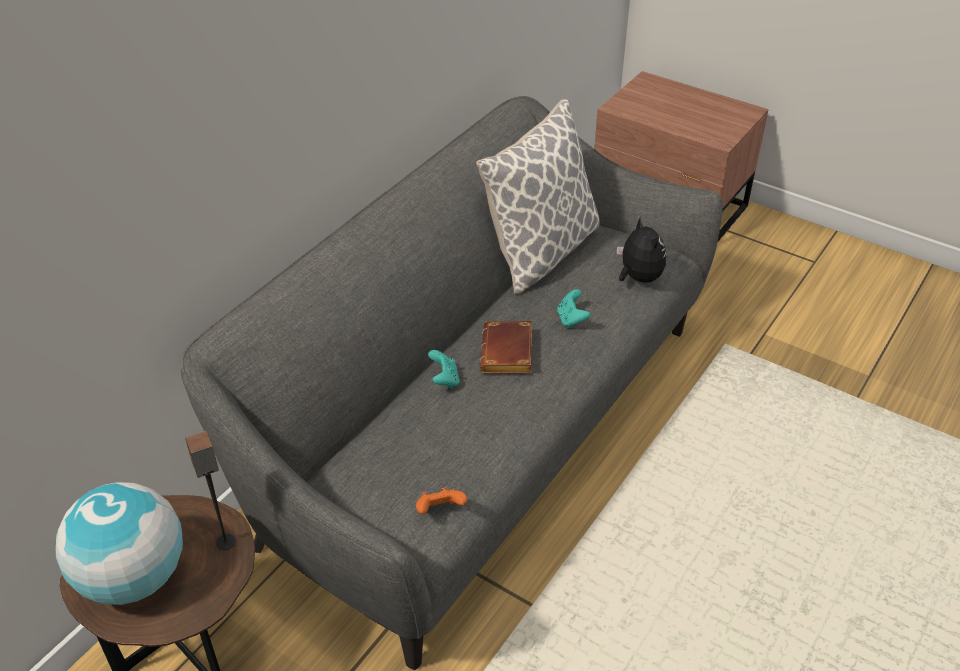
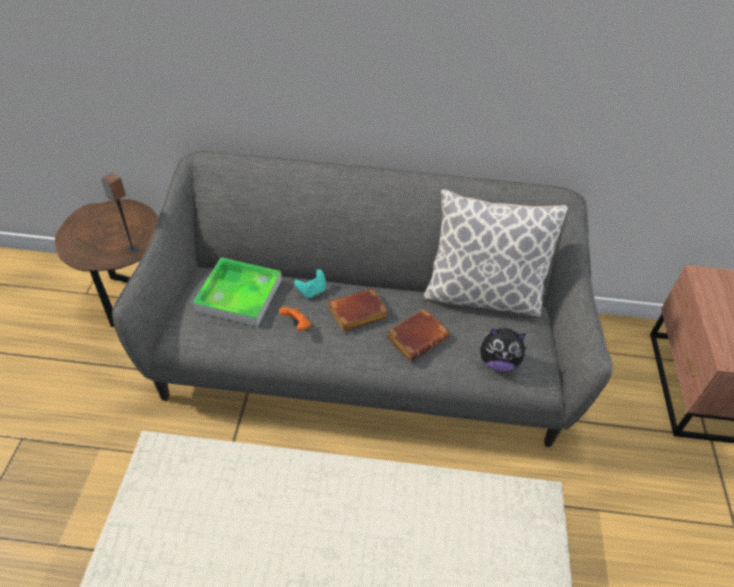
camera: 60 degrees right, 5 degrees up
(134, 578) = (96, 227): globe -> none
(403, 450) = (239, 295): none -> tray
(440, 510) = (198, 331): orange game controller -> orange game controller (297, 325)
(571, 319) = (417, 336): turquoise game controller -> brown book
(638, 278) = (498, 362): plush toy -> plush toy turned 60 degrees clockwise

